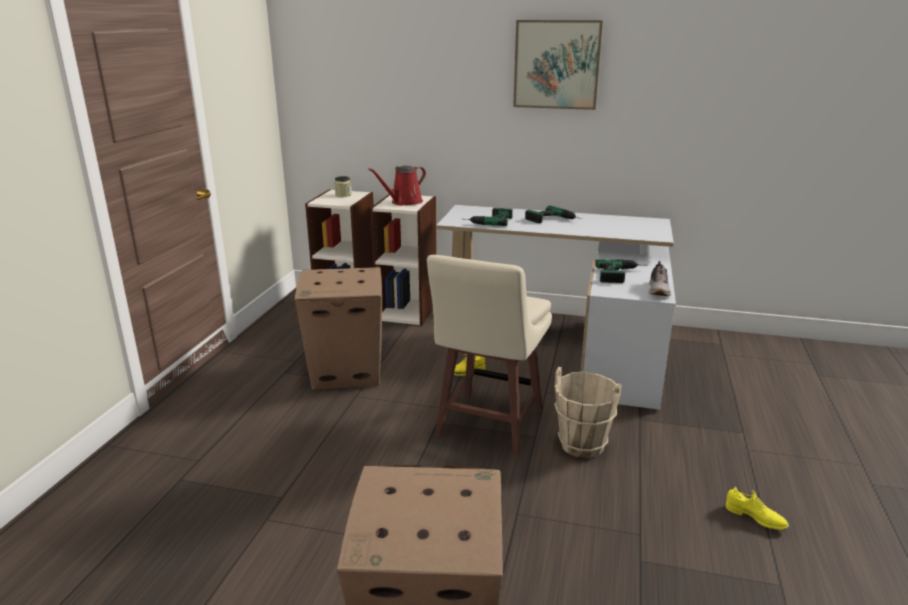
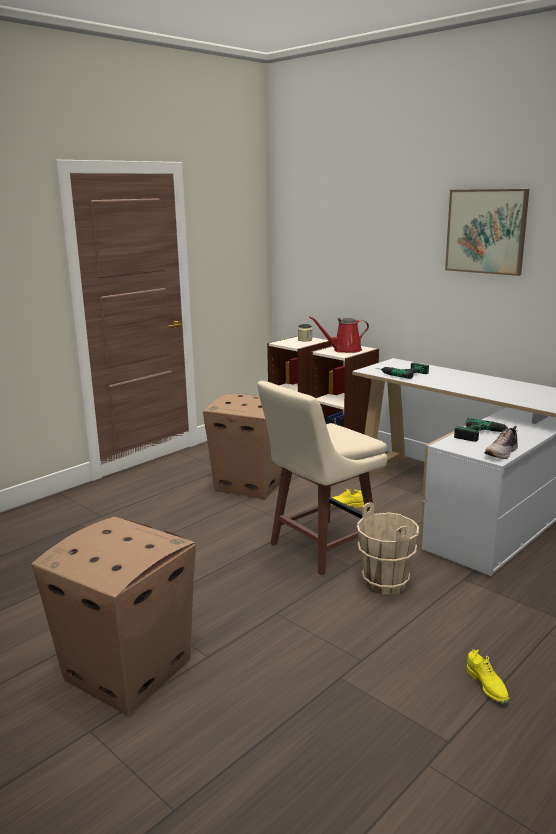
camera: 30 degrees right, 5 degrees down
(554, 220) = (464, 380): power drill -> none

